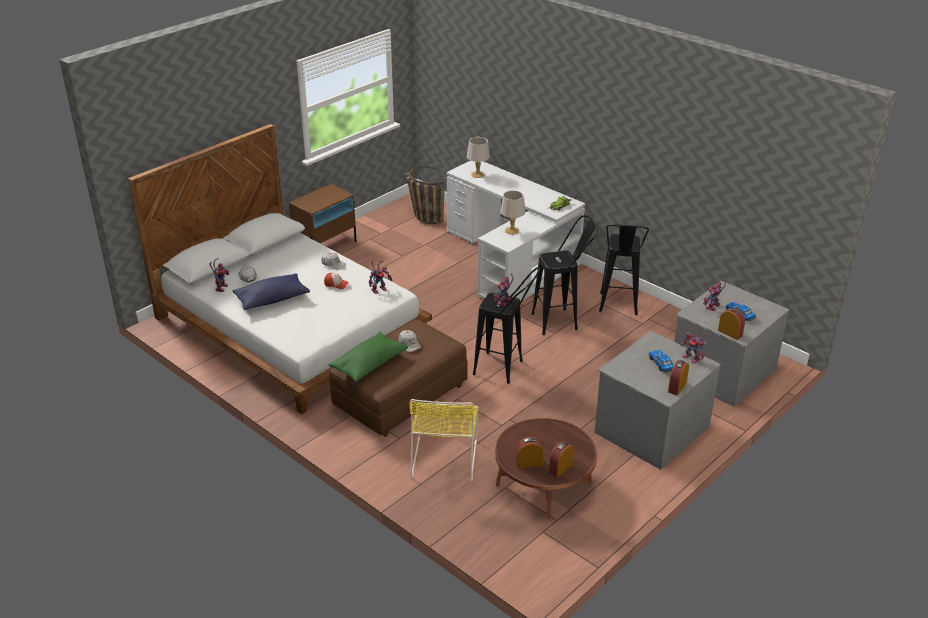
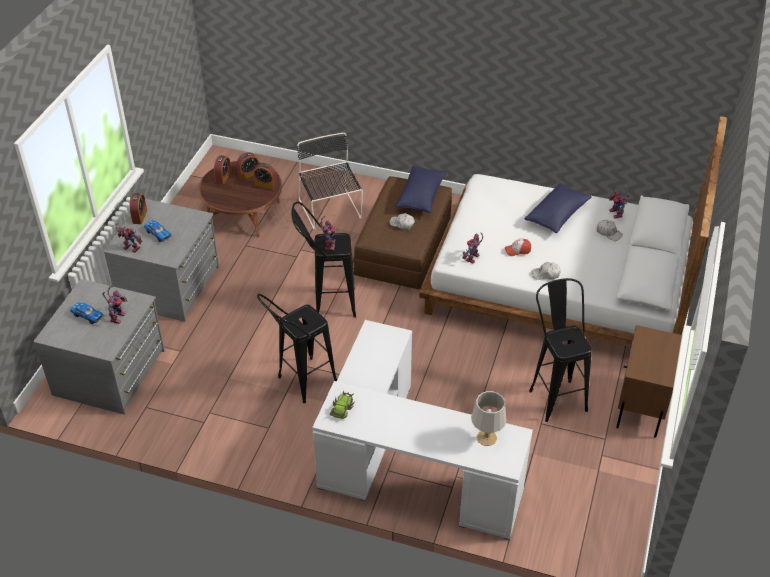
camera: 155 degrees right, 10 degrees up
(369, 364) = (421, 196): green pillow -> blue pillow
(423, 216) = (579, 514): basket -> none
(444, 457) = (330, 210): yellow chair -> black chair
(511, 231) = (381, 355): grey table lamp -> none
(618, 308) = (244, 426): black stool -> black stool (554, 394)
(730, 333) = (96, 288): alarm clock -> alarm clock (266, 184)

